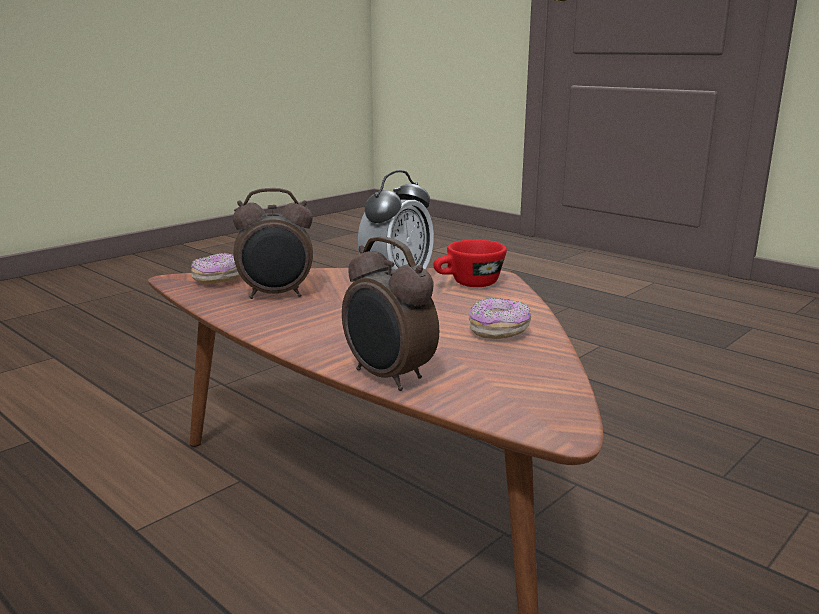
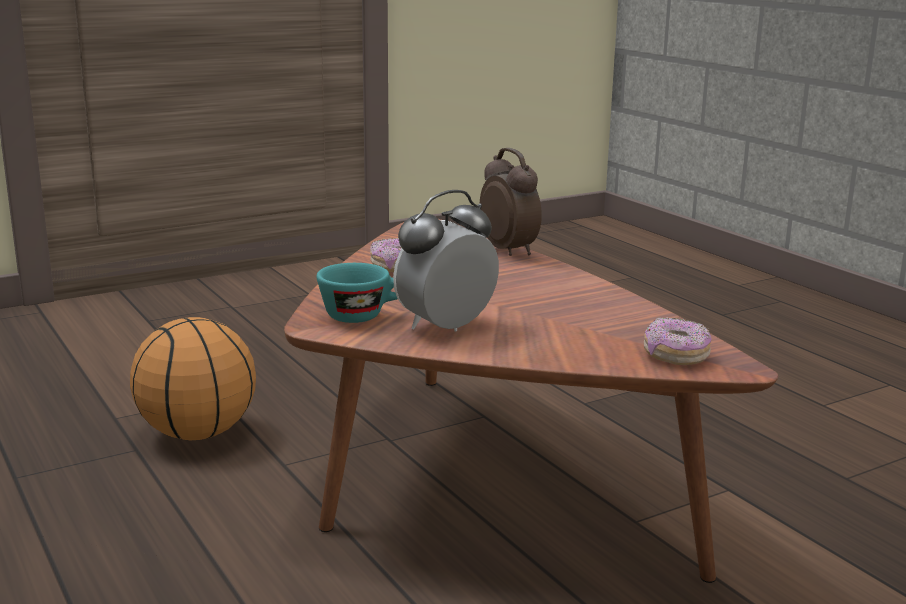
camera: 165 degrees left, 0 degrees up
(276, 295) = (595, 326): alarm clock -> none
(468, 284) = (364, 315): red cup -> turquoise cup
(702, 504) = (196, 433): none -> basketball

